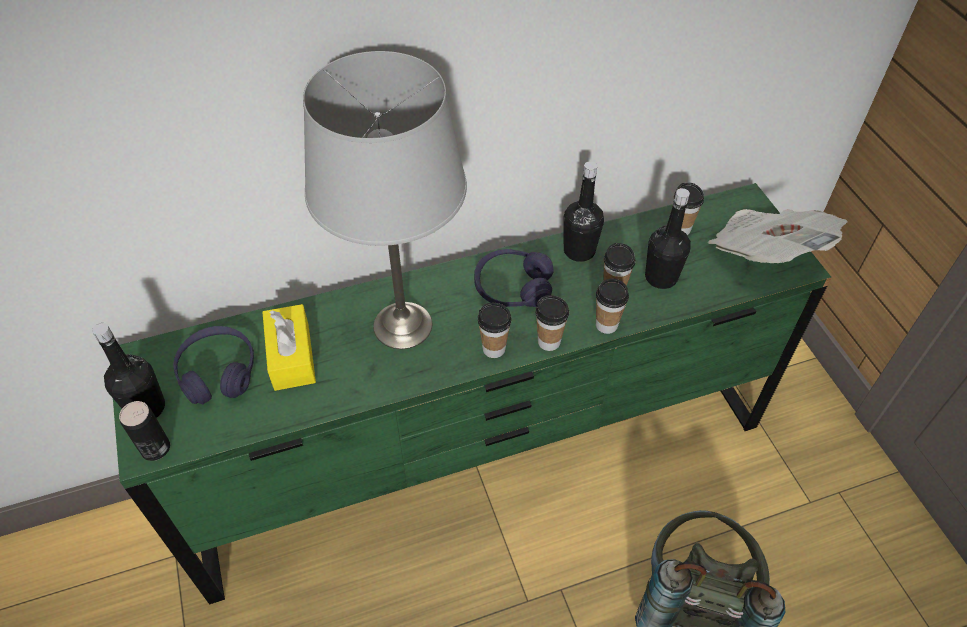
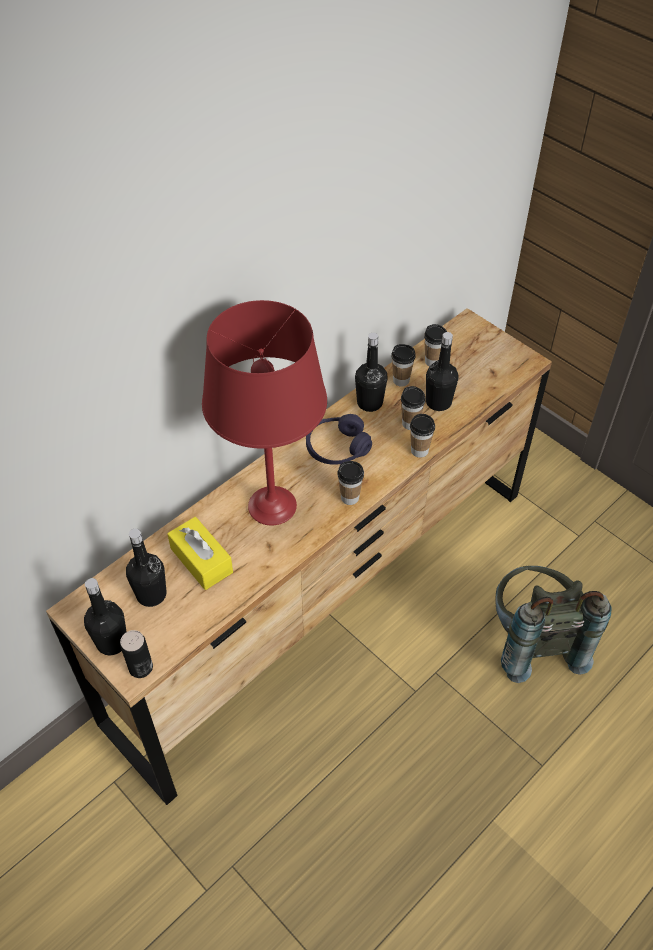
camera: 25 degrees left, 0 degrees up
(218, 372) = (151, 594): purple headphones -> black bottle
(402, 324) = (271, 505): grey table lamp -> red table lamp
(482, 459) = (326, 601): green dresser -> brown dresser
(549, 342) = (386, 478): cup -> cup (401, 380)
(765, 253) = (500, 359): newspaper -> none

